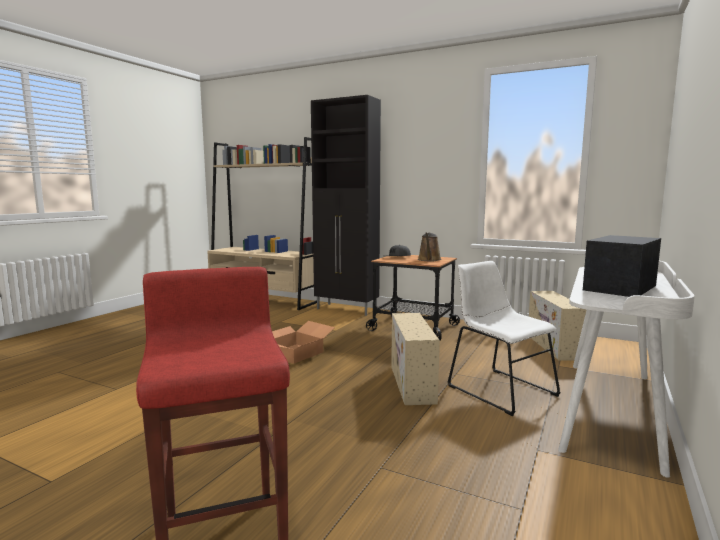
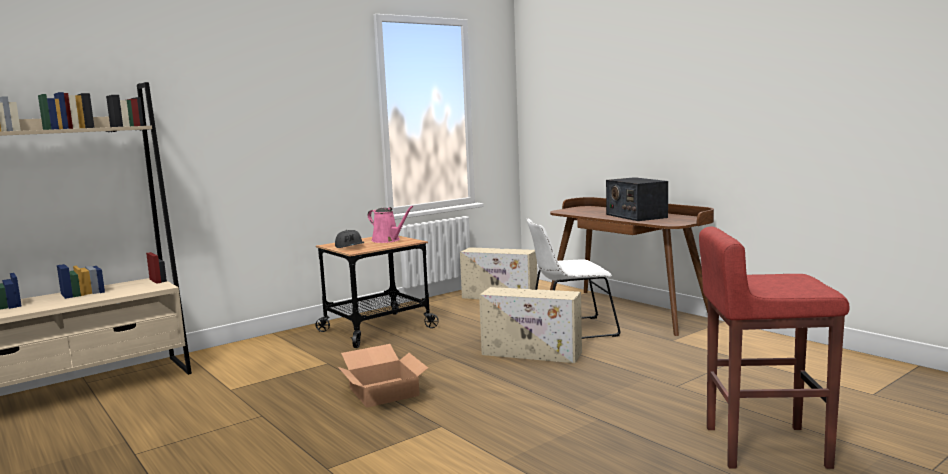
camera: 65 degrees left, 0 degrees up
(347, 309) = (247, 347): black cabinet -> none
(429, 260) = (388, 240): brown watering can -> pink watering can
(612, 409) = (626, 311): white desk -> brown desk

